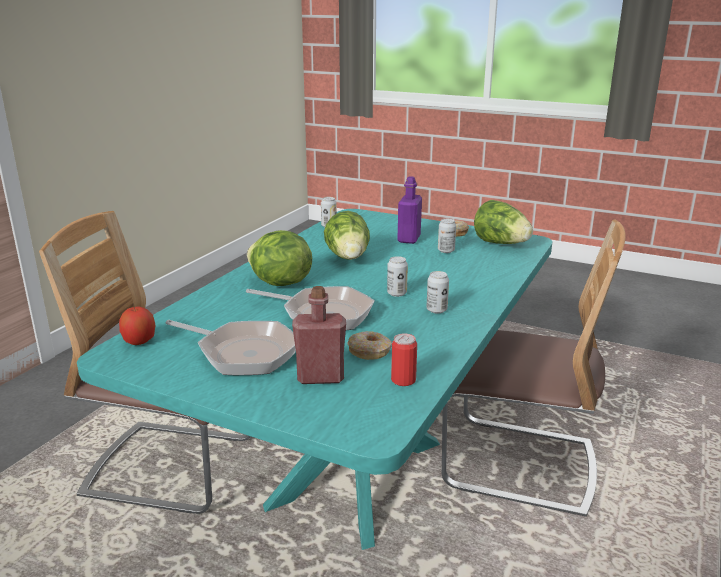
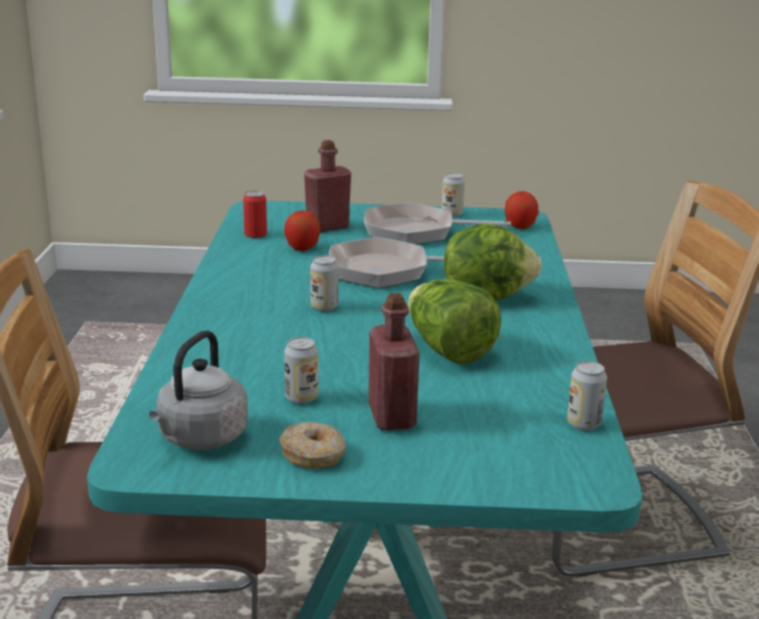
camera: 155 degrees right, 0 degrees up
(370, 351) = (302, 248): donut -> apple
(409, 239) = (391, 416): purple bottle -> red bottle
(436, 310) = (259, 295): can -> can (452, 214)
(501, 244) = (200, 439): lettuce -> grey kettle

